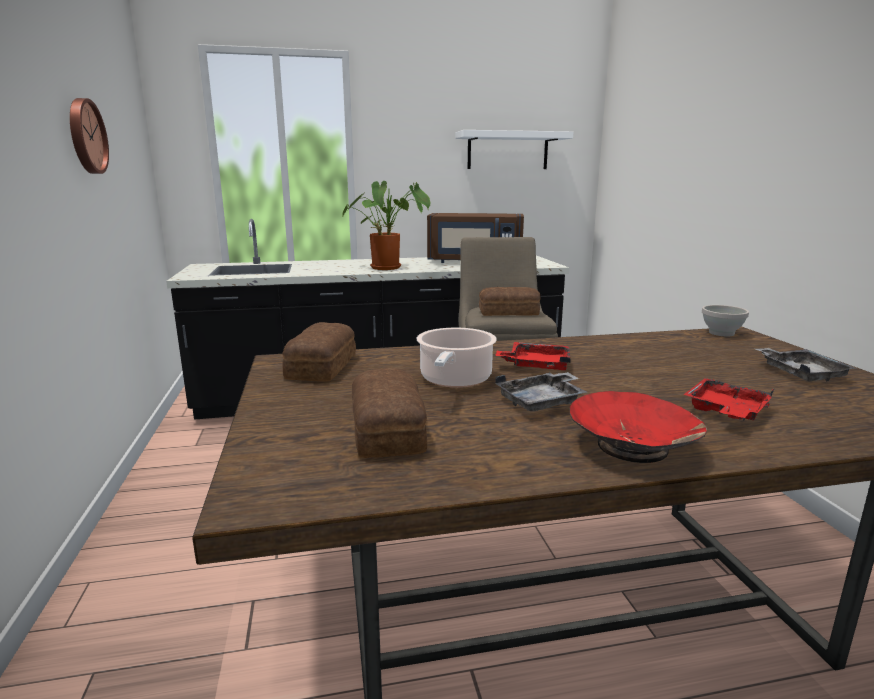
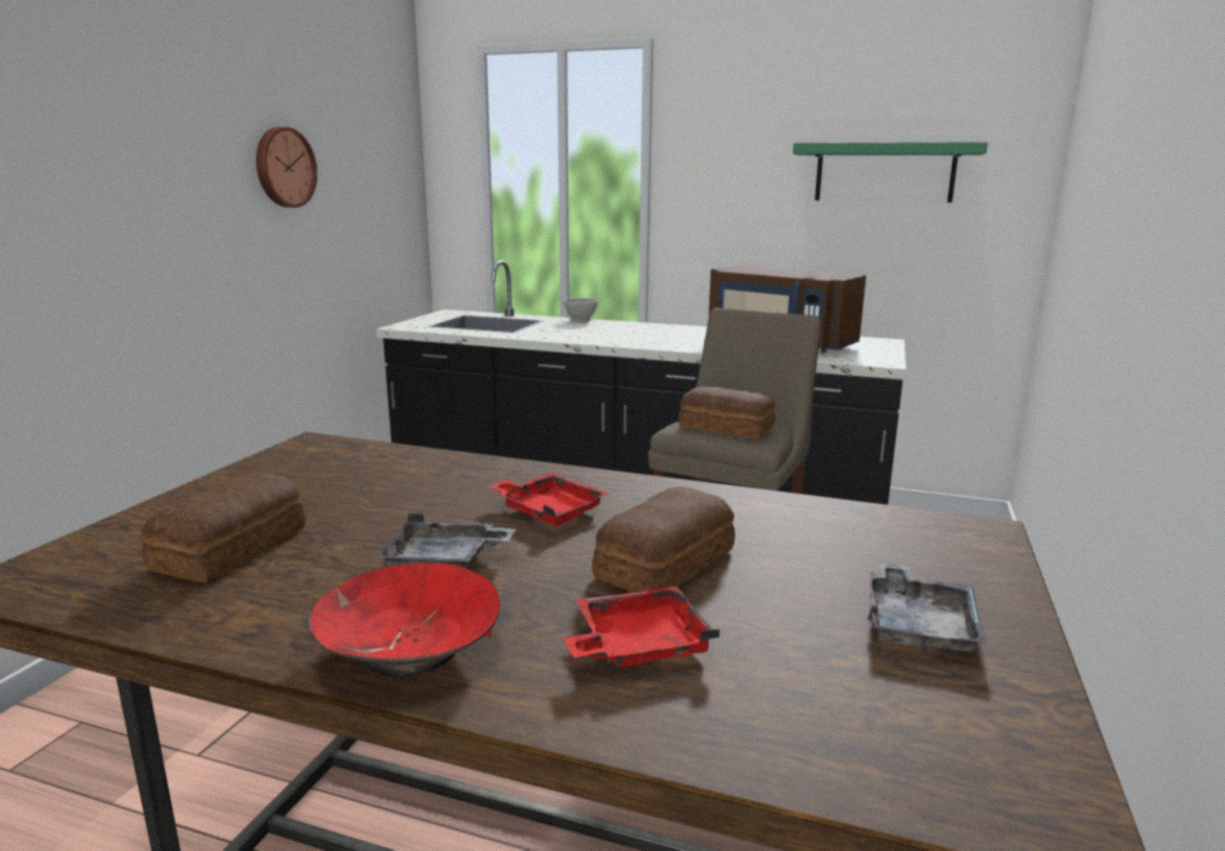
camera: 30 degrees right, 0 degrees up
(319, 367) = (327, 459): bread -> bread (662, 563)
(389, 268) = (642, 339): potted plant -> none
(455, 380) = (416, 507): cooking pot -> none
(508, 151) = (884, 173): white shelf -> green shelf
(721, 333) = (947, 524): white bowl -> white bowl (581, 320)

